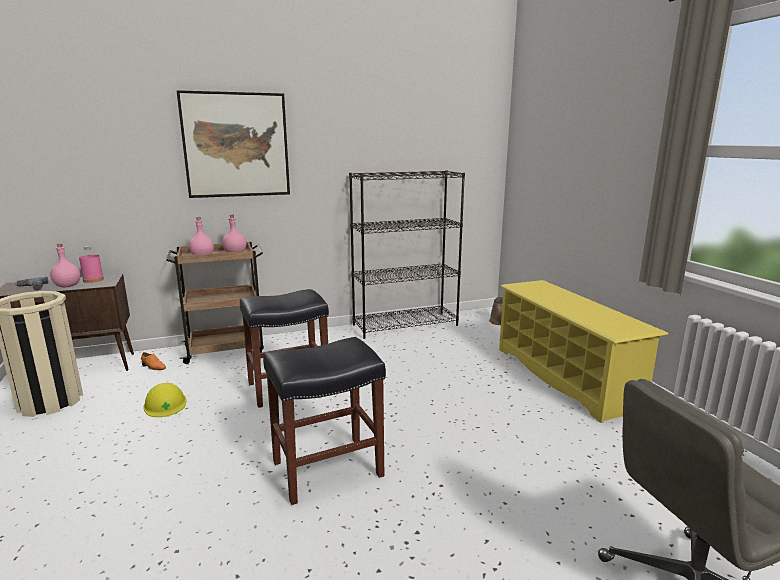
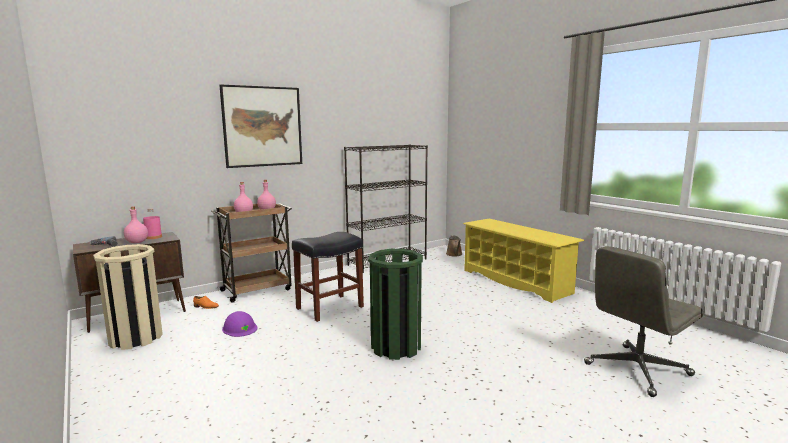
camera: 15 degrees left, 5 degrees down
(165, 404) = (240, 328): yellow hard hat -> purple hard hat
(328, 468) = (396, 347): black stool -> green trash can

